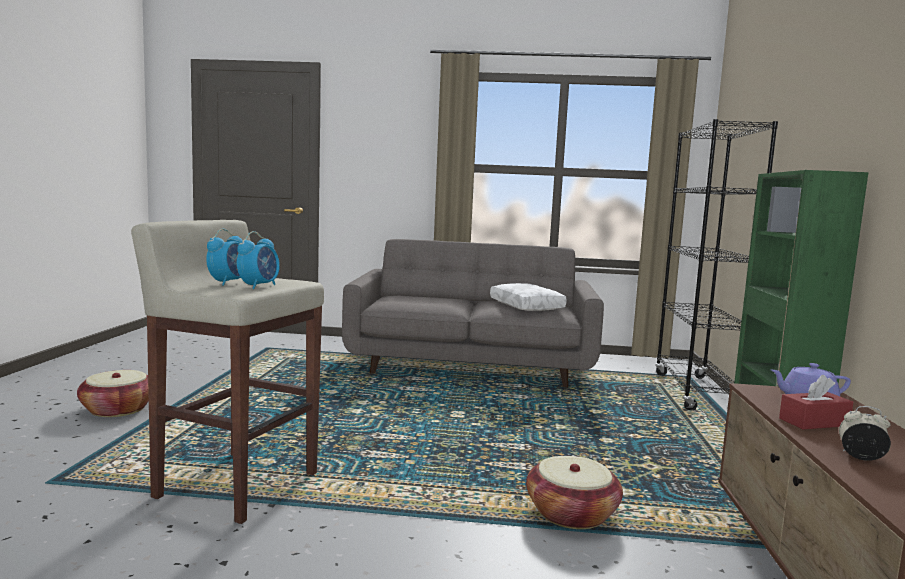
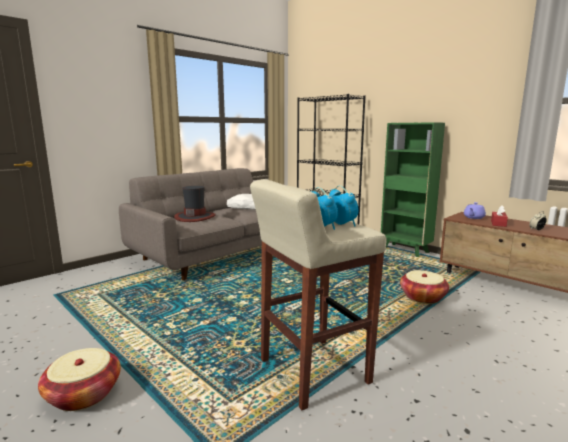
camera: 50 degrees left, 5 degrees up
(425, 299) = (195, 217): none -> hat

